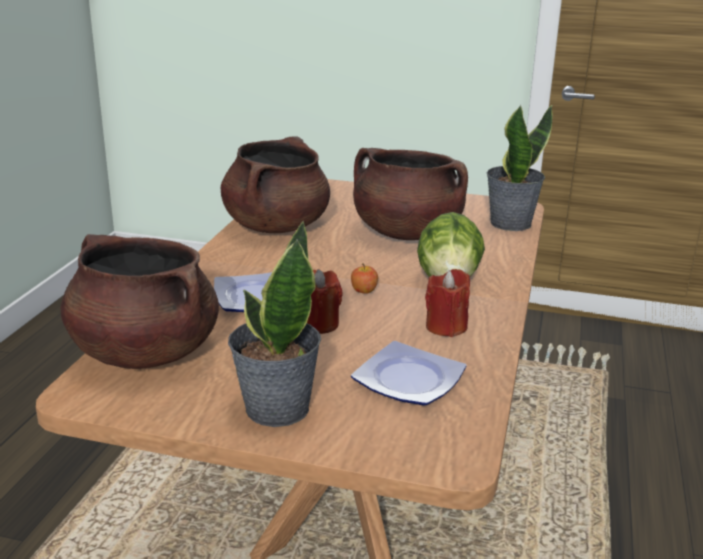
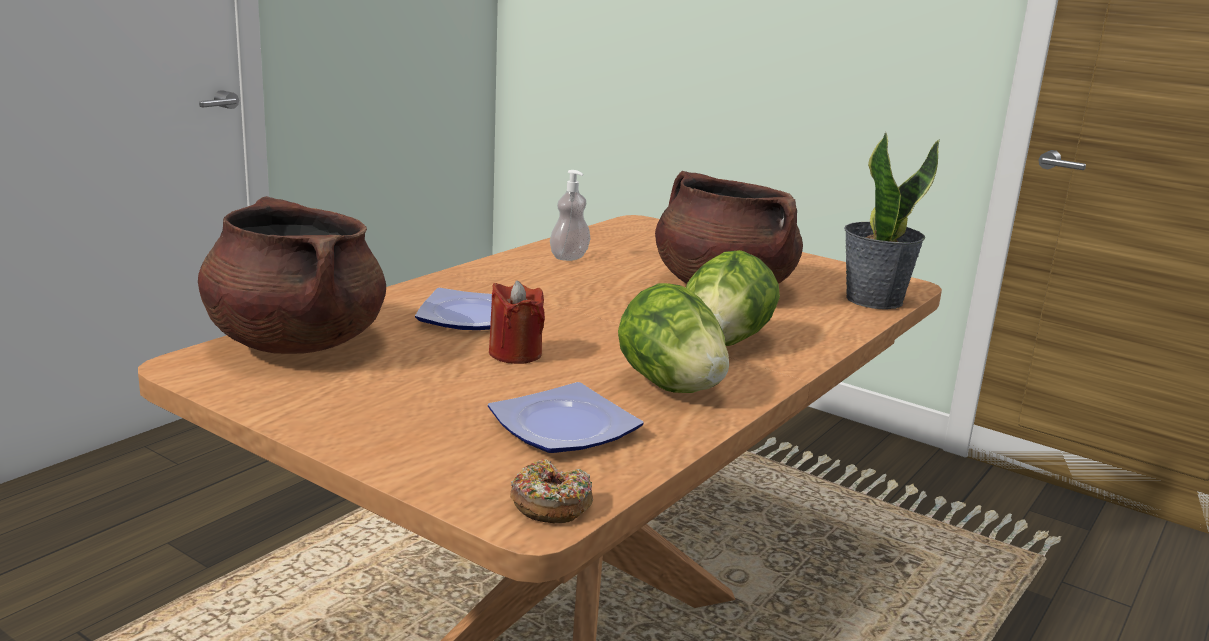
camera: 20 degrees right, 5 degrees down
(276, 226) = (569, 257): brown cooking pot -> soap dispenser
(276, 408) = (378, 421): potted plant -> none
(364, 291) = (606, 333): apple -> none
(446, 327) = (670, 386): red candle -> lettuce
(457, 446) = (551, 505): none -> donut

